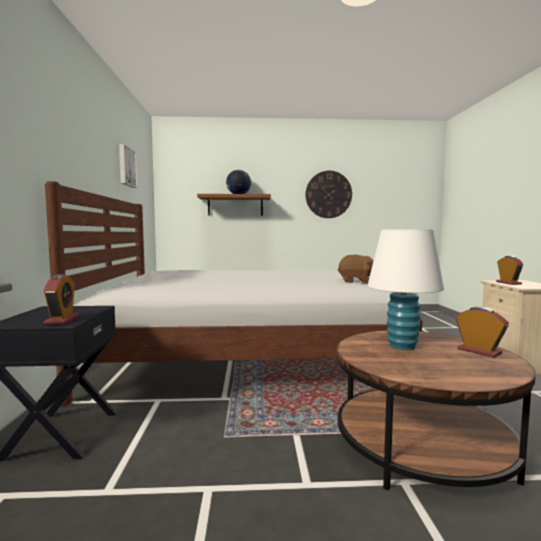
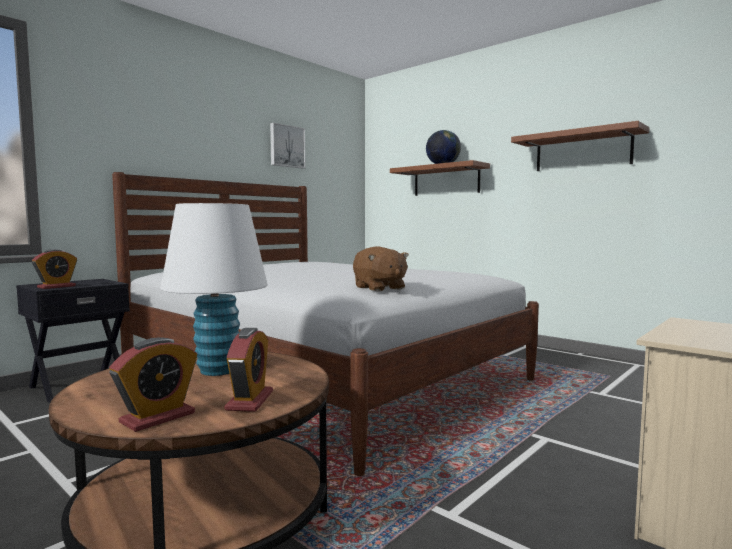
camera: 45 degrees right, 0 degrees up
(328, 194) = (582, 151): wall clock -> brown shelf
(508, 283) = (696, 328): alarm clock -> alarm clock (158, 418)

